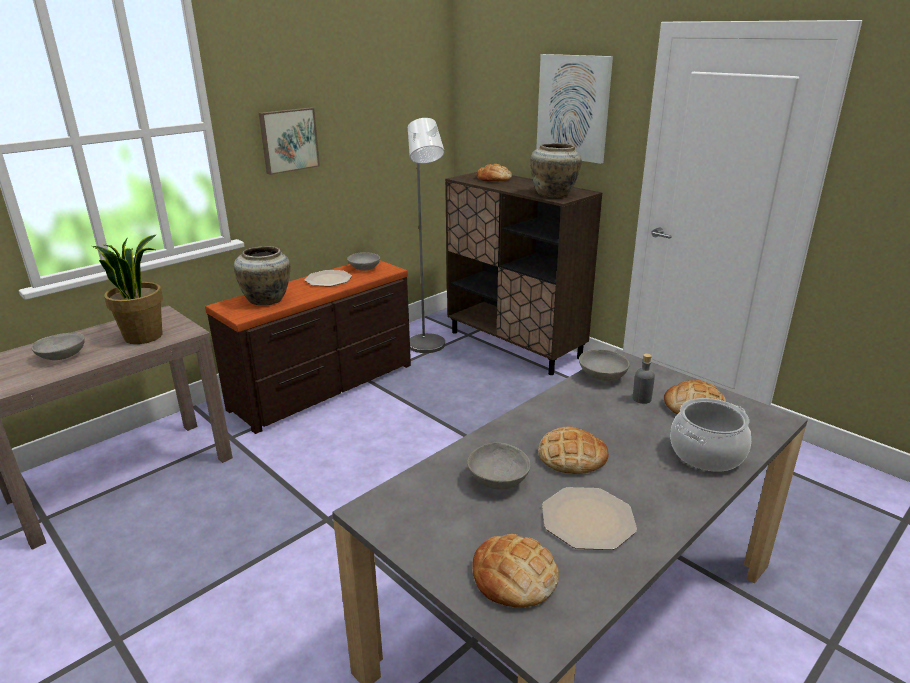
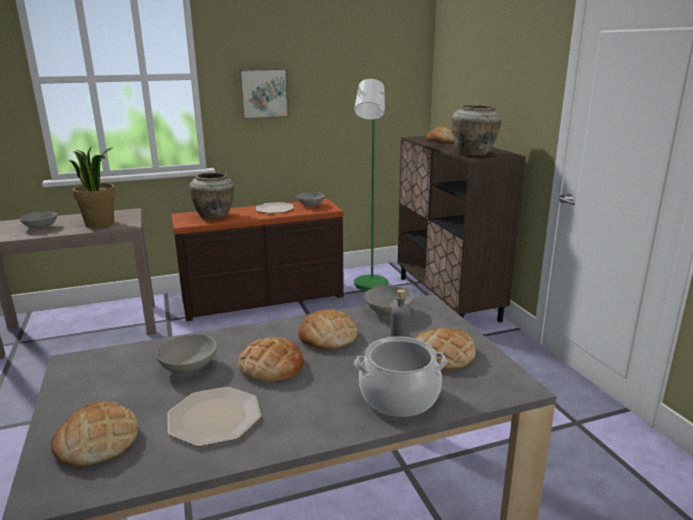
camera: 25 degrees right, 5 degrees down
(428, 348) = (370, 286): grey floor lamp -> green floor lamp
(573, 108) = (510, 74): picture -> none
(581, 414) = (327, 336): none -> bread

